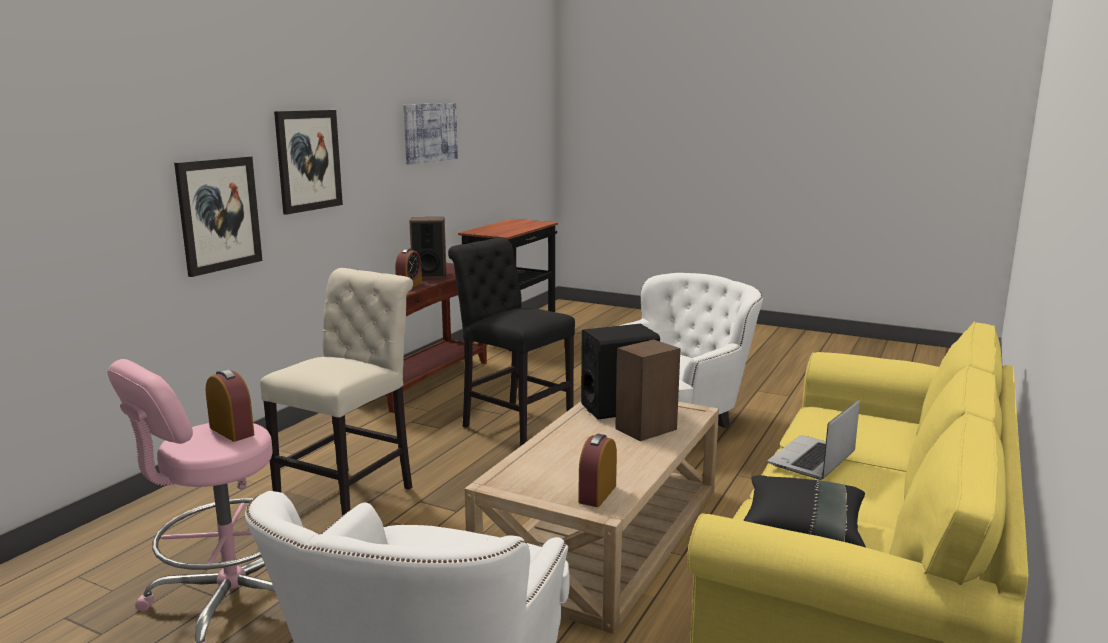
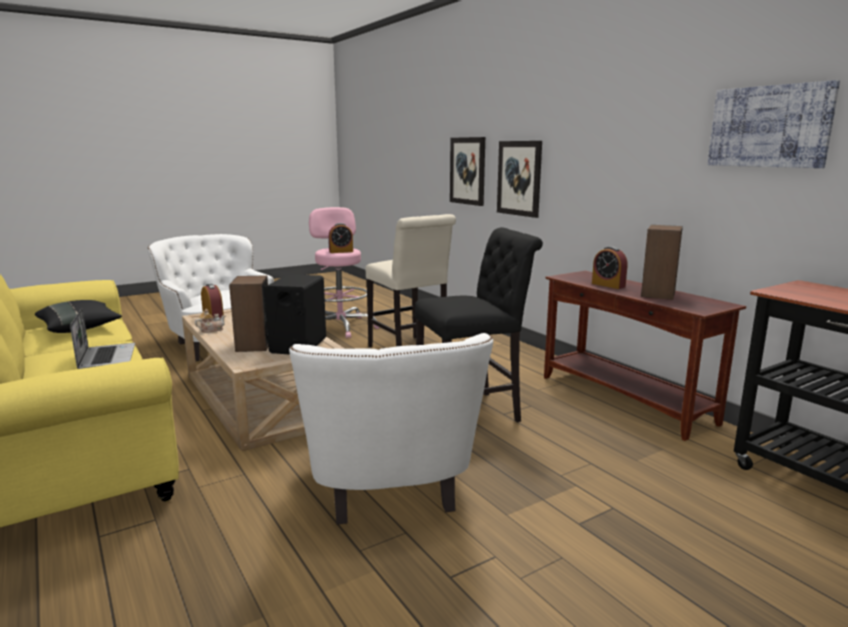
camera: 120 degrees right, 0 degrees up
(308, 160) = (587, 148): picture -> picture (467, 171)
(641, 470) = (211, 330): none -> teapot

